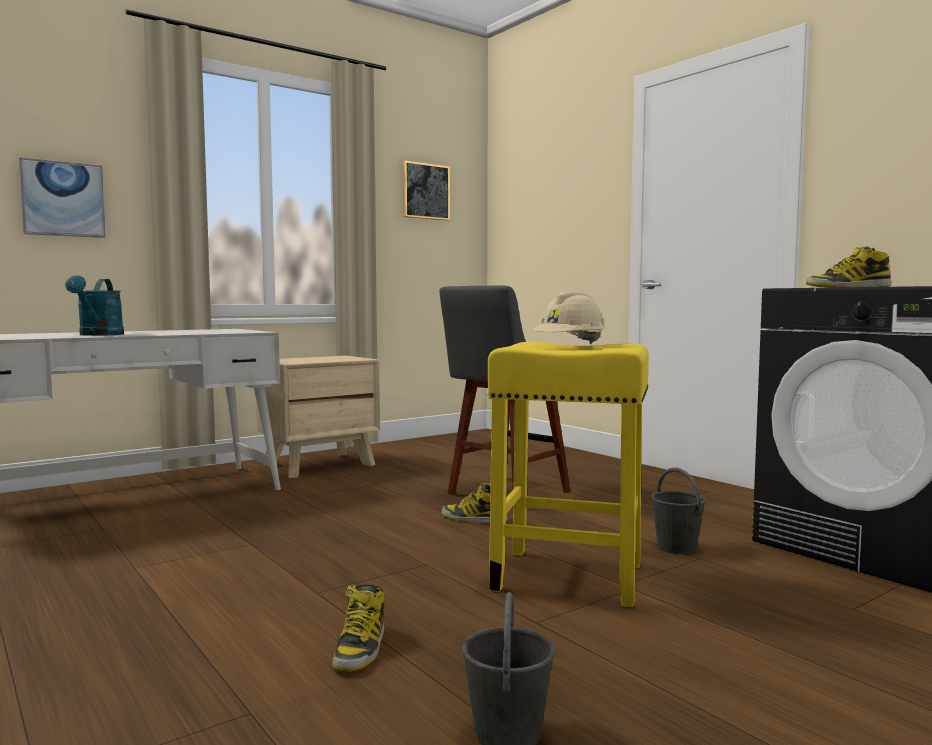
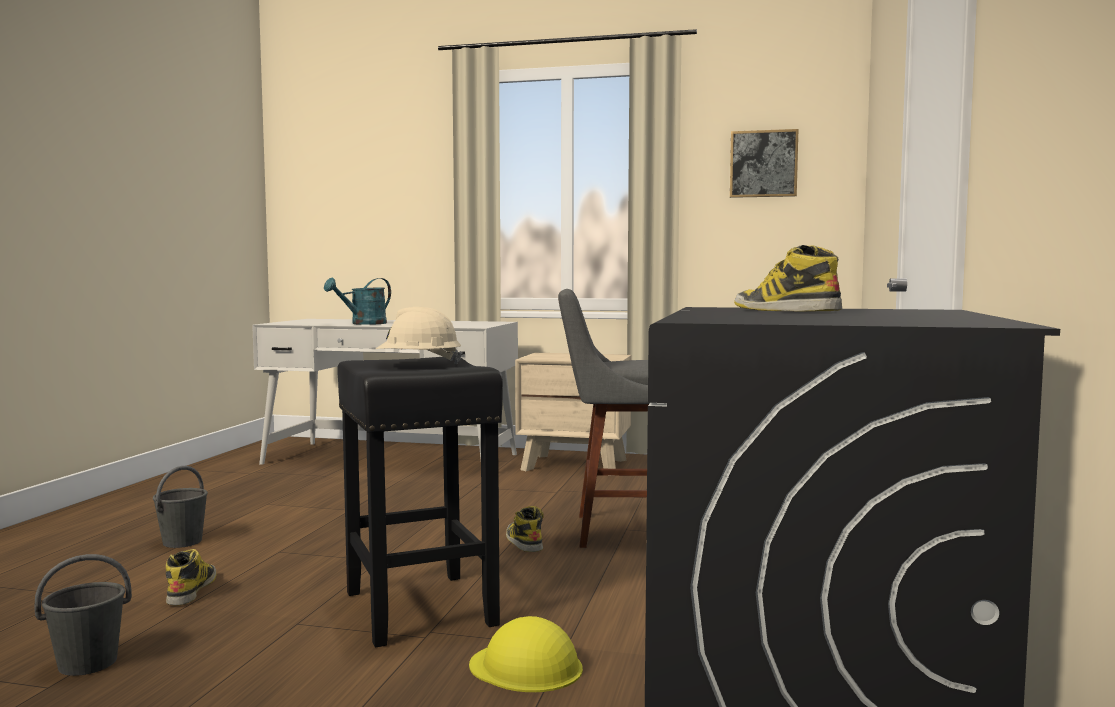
camera: 50 degrees right, 0 degrees up
(63, 199) = (400, 211): picture -> none
(360, 648) = (191, 590): boot -> boot turned 120 degrees clockwise
(571, 577) = (421, 609): yellow stool -> black stool
(677, 547) = (583, 629): grey bucket -> grey bucket (181, 542)
(724, 575) = (526, 667): none -> yellow hard hat

